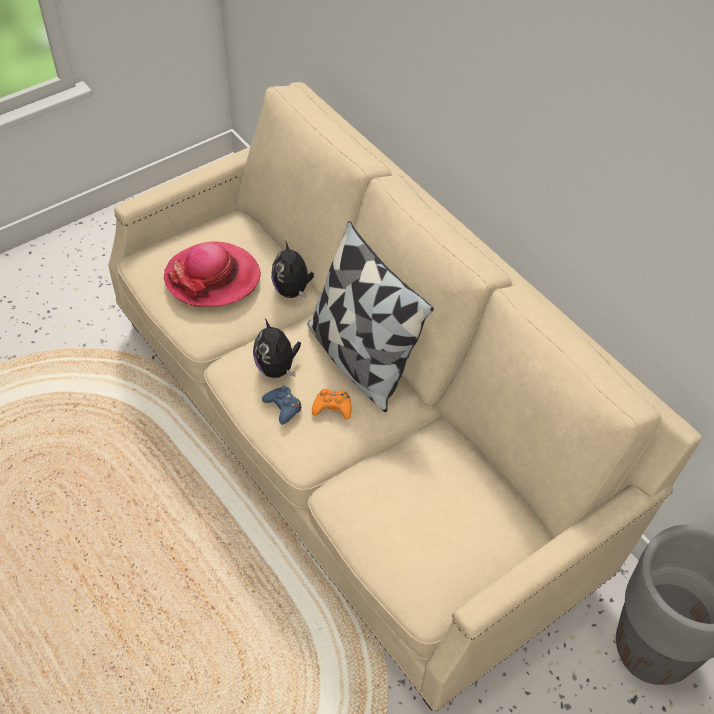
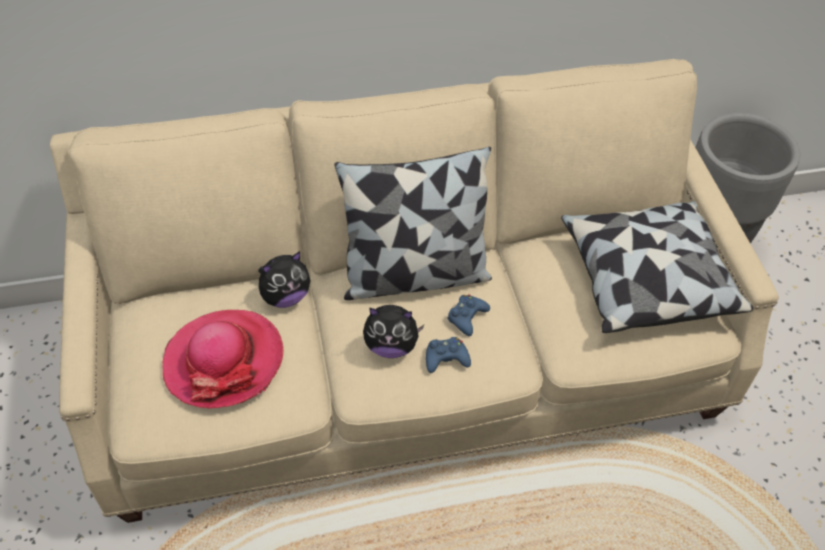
camera: 65 degrees left, 0 degrees up
(293, 290) = (285, 296): plush toy -> plush toy turned 45 degrees counterclockwise
(332, 407) = (467, 317): orange game controller -> blue game controller
(455, 530) = (645, 280): none -> pillow

